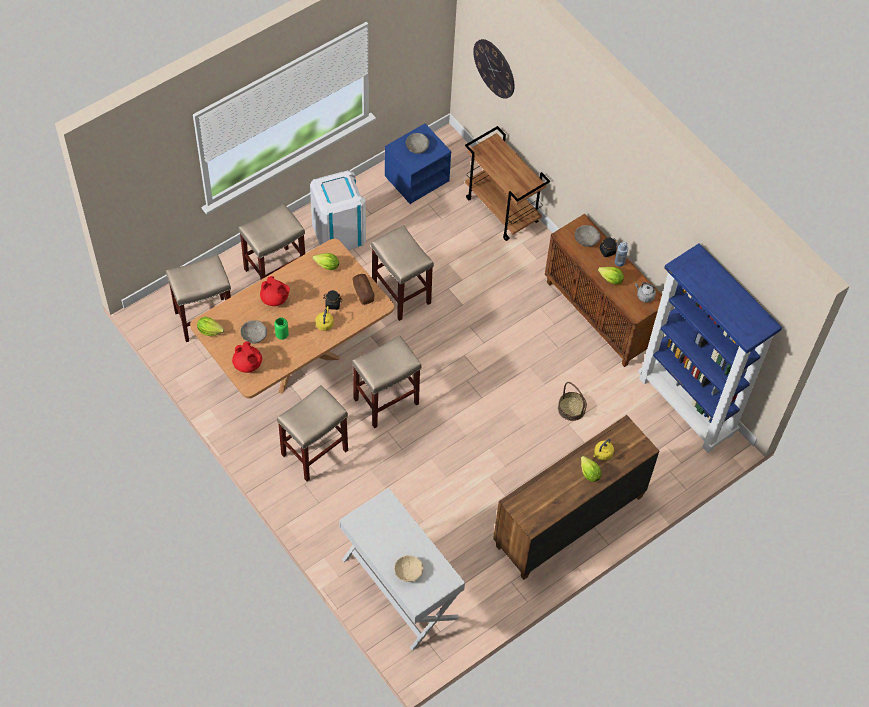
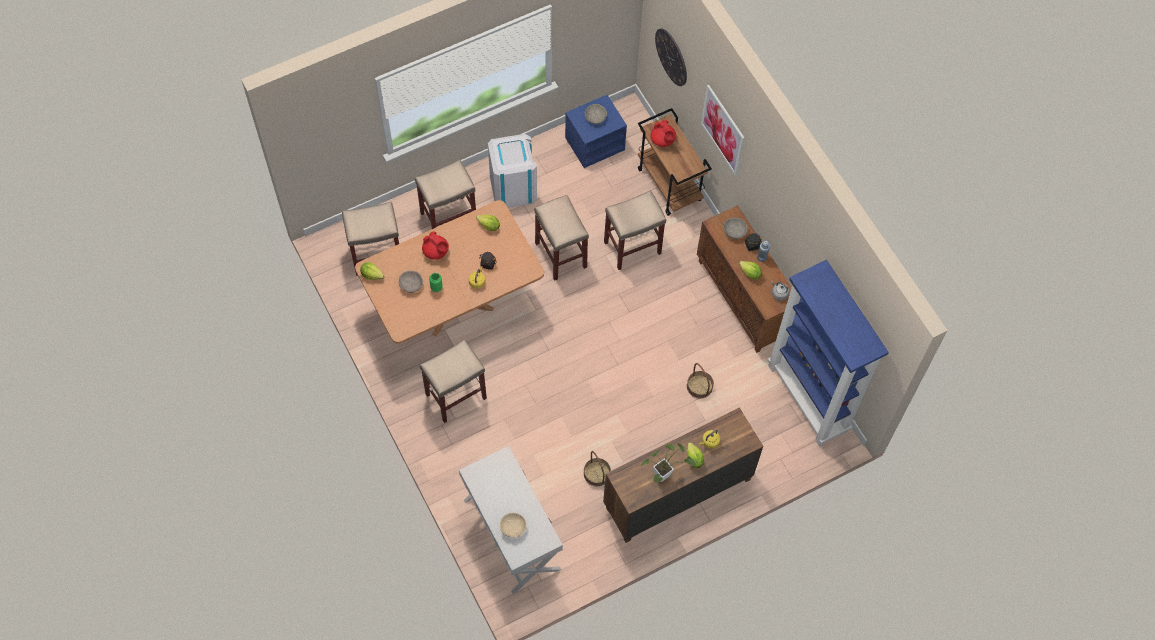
camera: 10 degrees right, 5 degrees up
(248, 364) = (401, 312): red teapot -> red teapot (663, 140)
(363, 292) = (518, 256): bread -> none
(385, 402) = (528, 357): beige stool -> beige stool (631, 248)
(480, 512) = (597, 473): none -> basket
(561, 492) = (664, 473): none -> potted plant
(562, 133) = (723, 130): none -> picture

